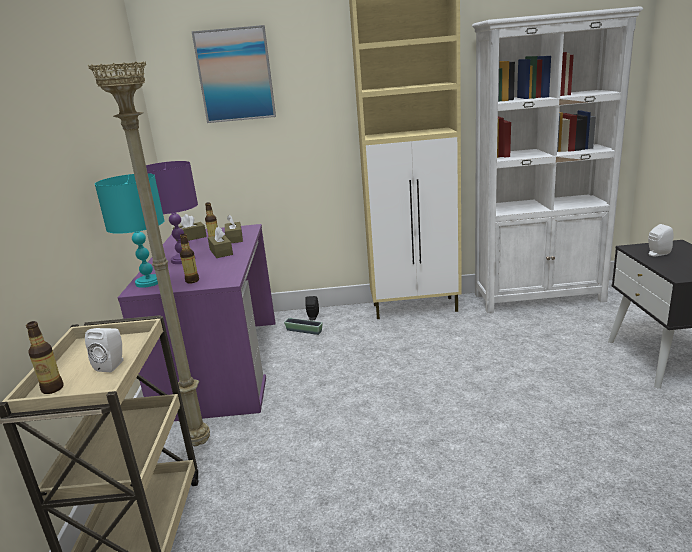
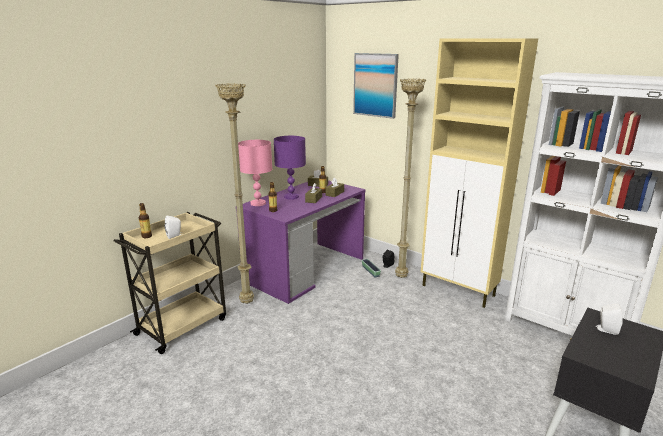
camera: 40 degrees right, 0 degrees up
(148, 282) = (258, 203): turquoise table lamp -> pink table lamp
(344, 322) = (400, 277): none -> beige floor lamp

